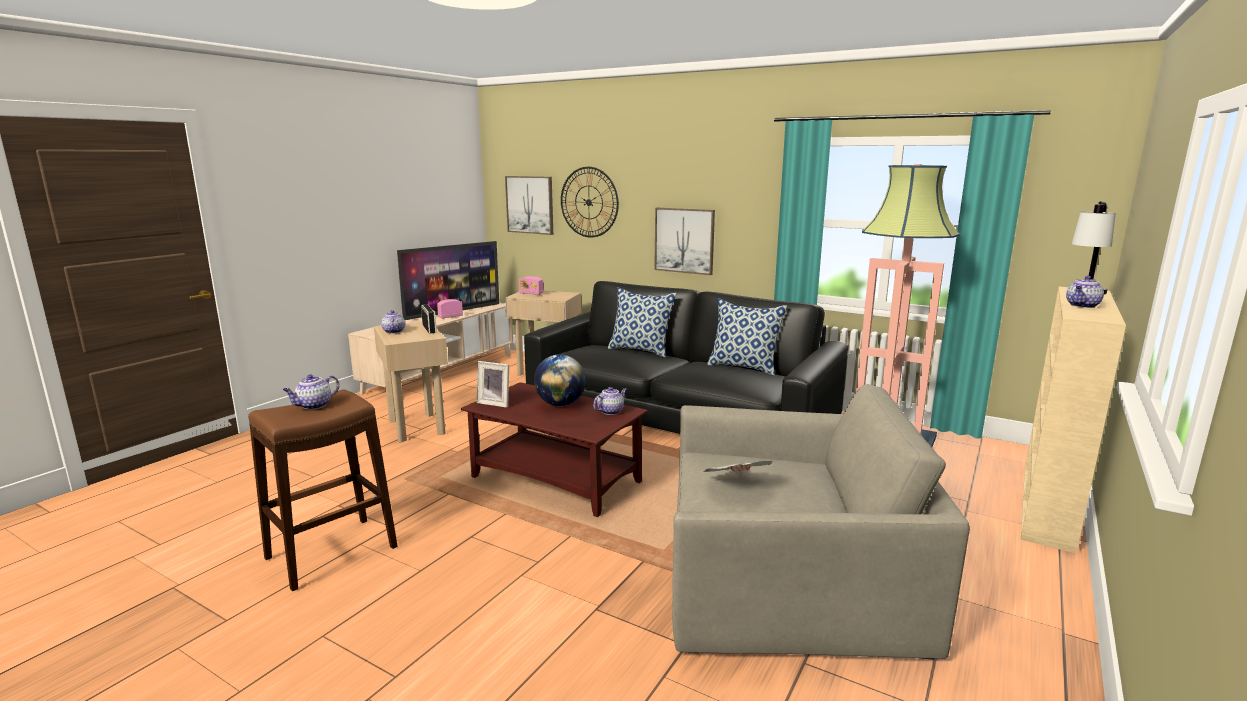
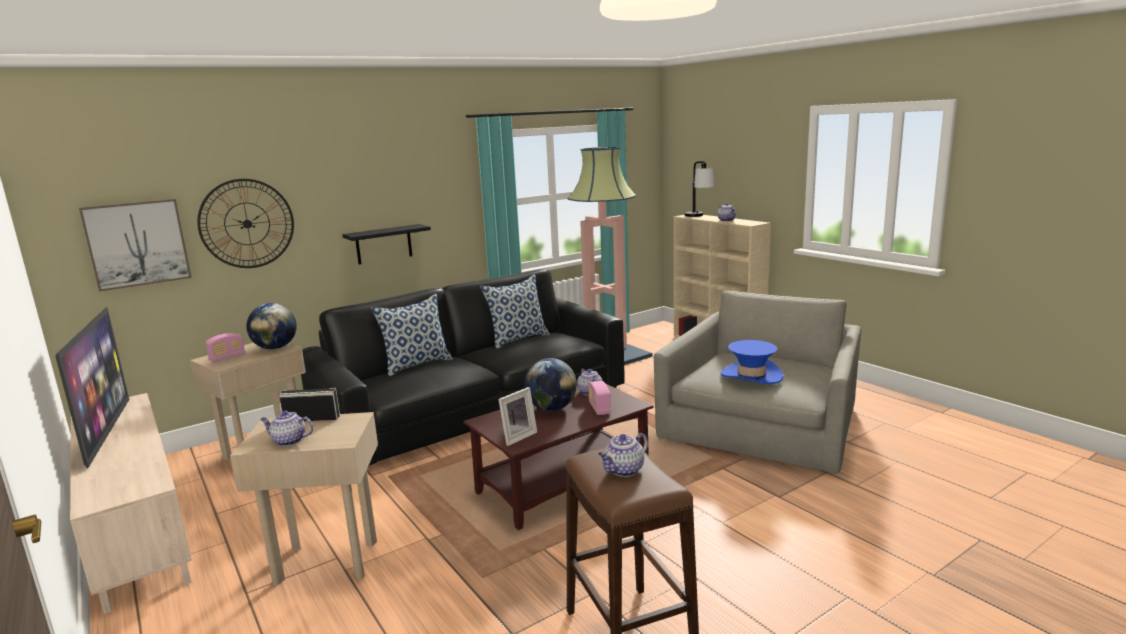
camera: 65 degrees left, 0 degrees up
(313, 406) = (624, 470): teapot -> teapot turned 75 degrees clockwise
(450, 317) = (135, 434): radio -> radio (599, 408)
(558, 297) = (275, 348): none -> globe
(684, 240) = (384, 244): picture -> black shelf
(736, 484) = (751, 375): newspaper -> blue hat

